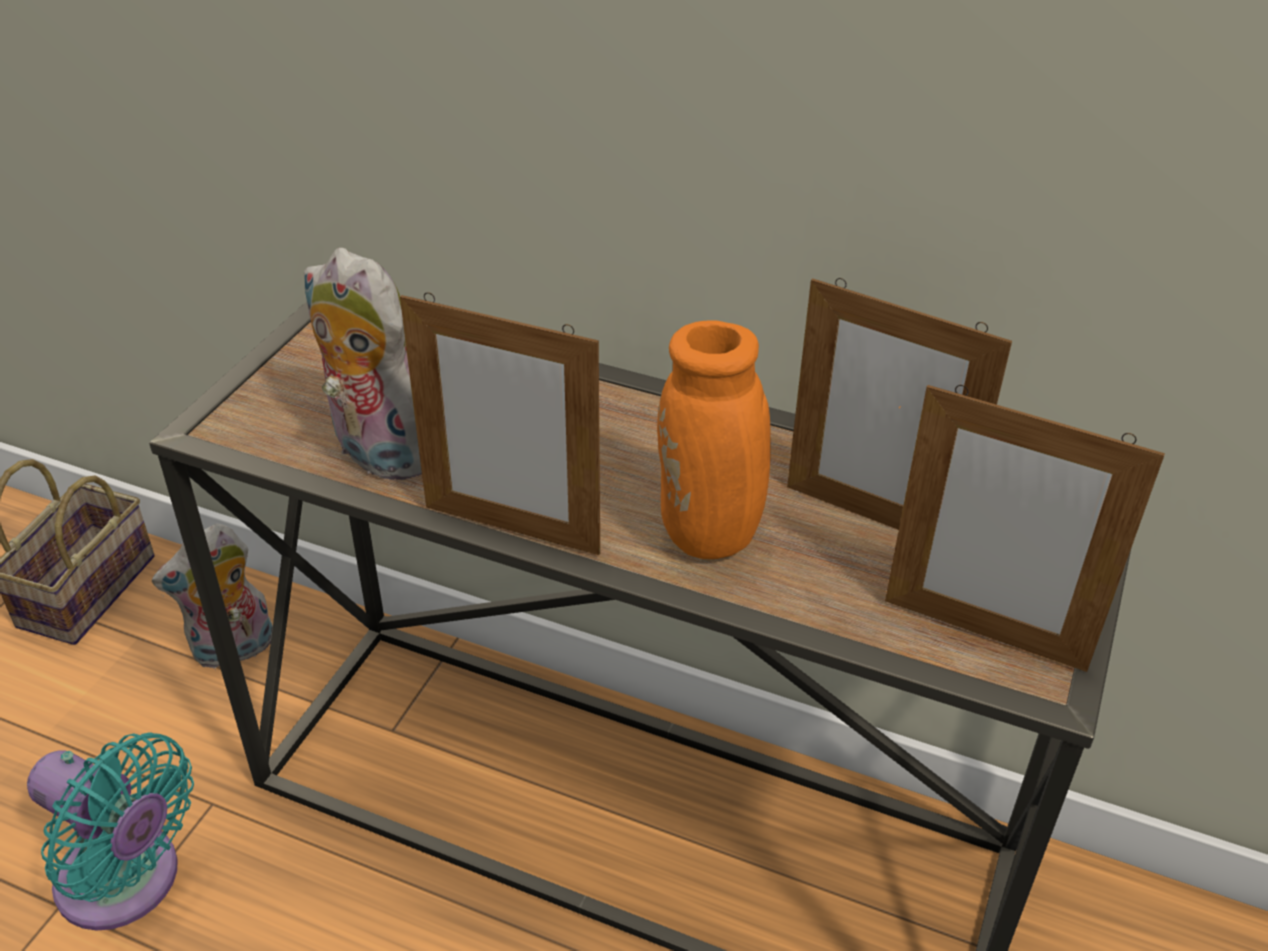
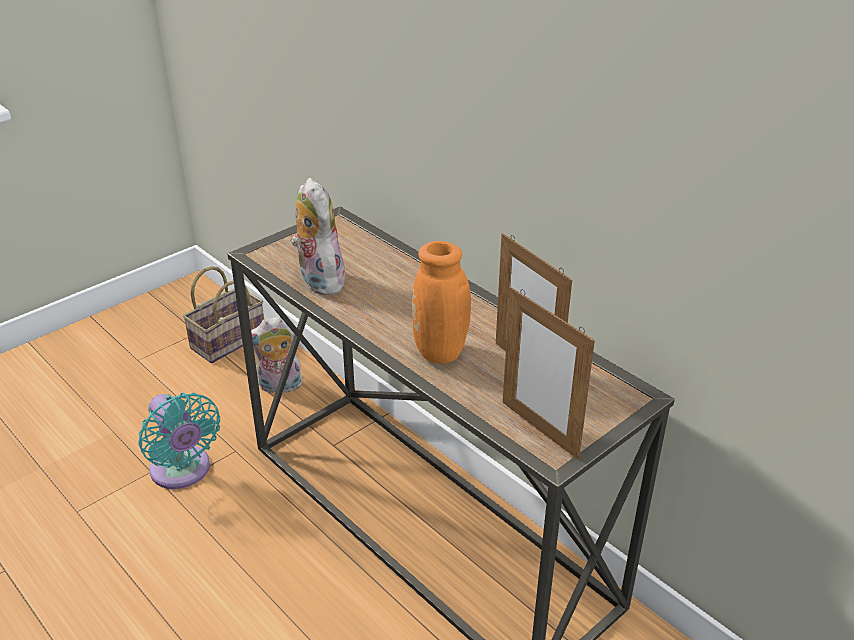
camera: 25 degrees right, 5 degrees down
(511, 529) = (353, 326): picture frame -> none

